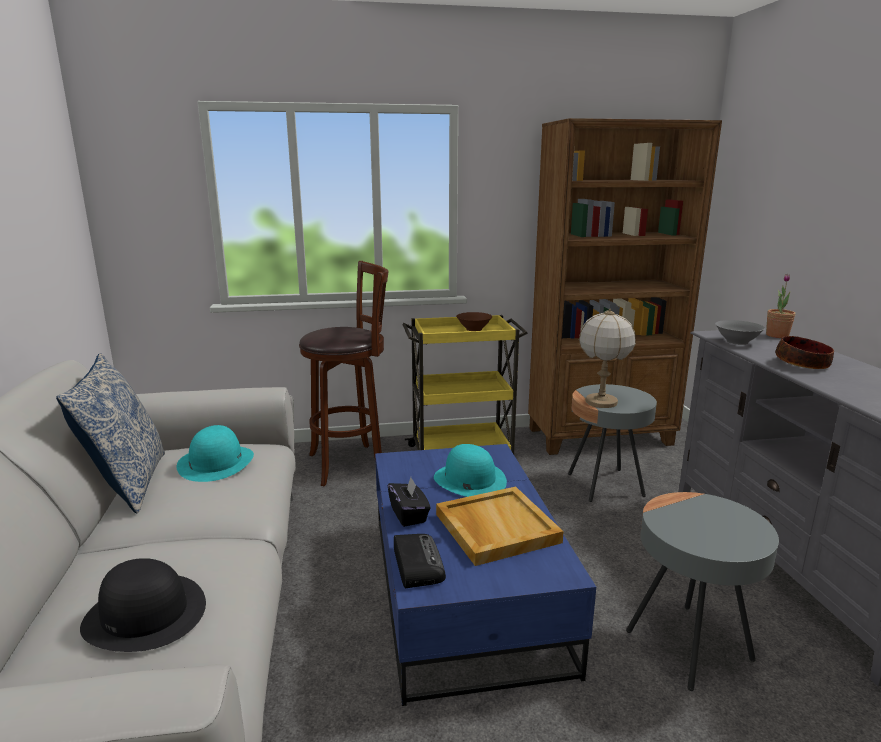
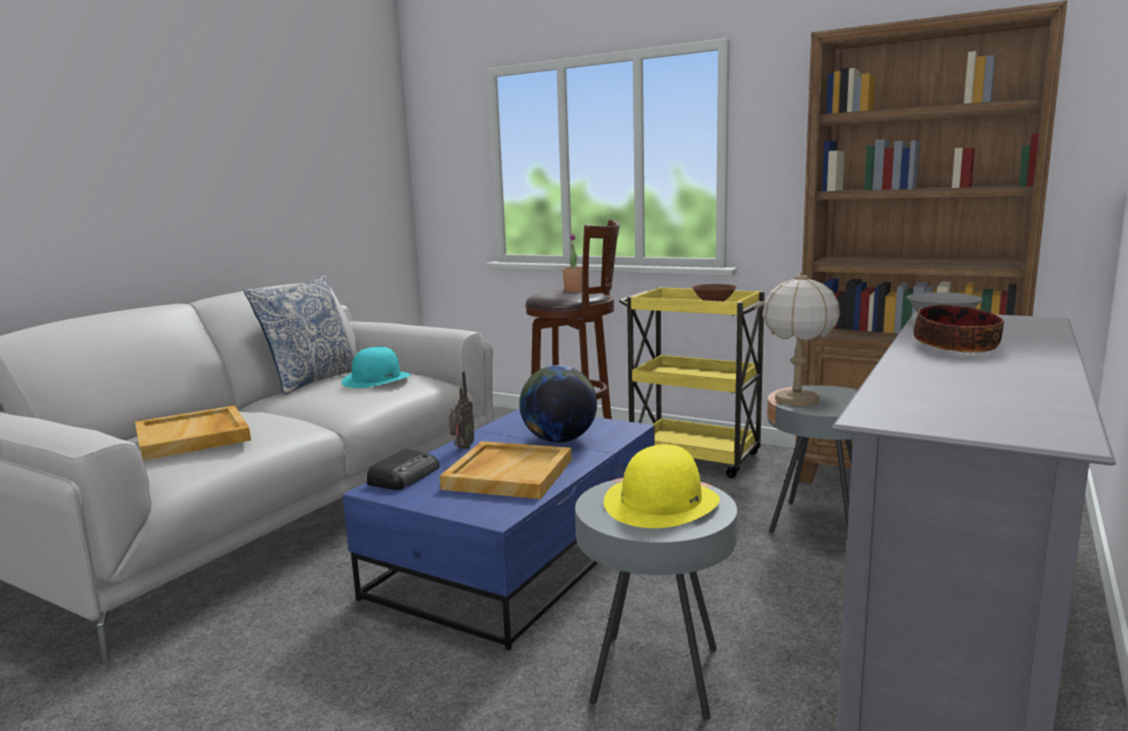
camera: 40 degrees right, 5 degrees down
(145, 614) = (194, 437): black hat -> beige tray
(409, 515) = (462, 448): black tissue box -> radio
(469, 479) = (559, 440): turquoise hat -> globe
(707, 519) = (661, 502): none -> yellow hat
(777, 335) = (1040, 324): potted plant -> potted plant (574, 291)

